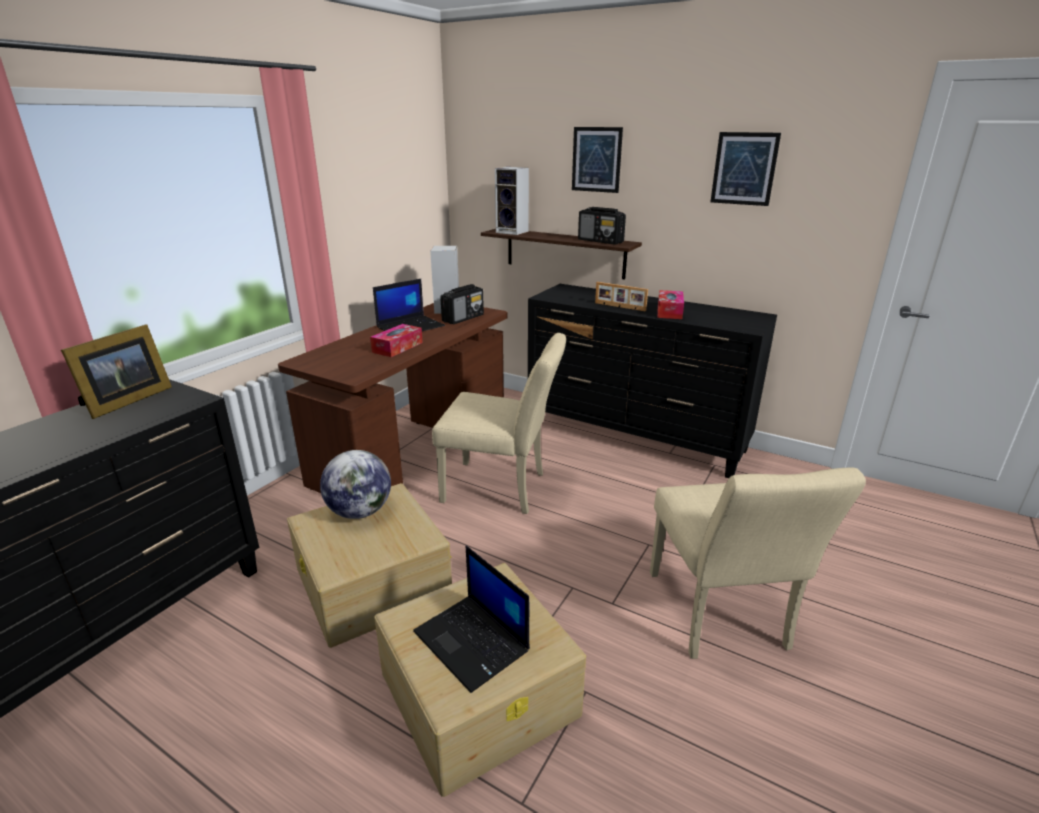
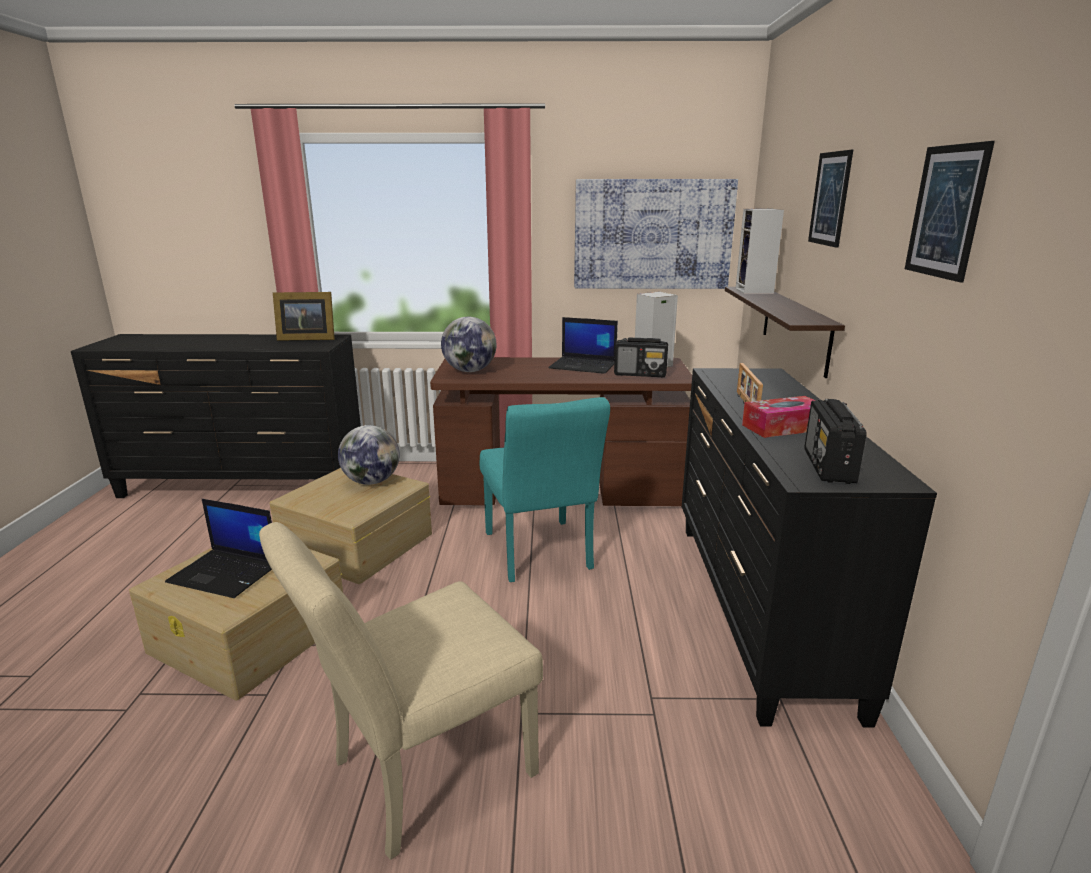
camera: 60 degrees right, 5 degrees down
(347, 364) = (470, 371): none -> globe
(395, 195) = (652, 234): none -> picture
(397, 347) = (527, 374): tissue box -> none
(473, 641) = (226, 573): laptop -> laptop turned 90 degrees counterclockwise
(502, 488) = (540, 555): beige chair -> turquoise chair
(601, 241) = (796, 314): radio -> radio (828, 466)

